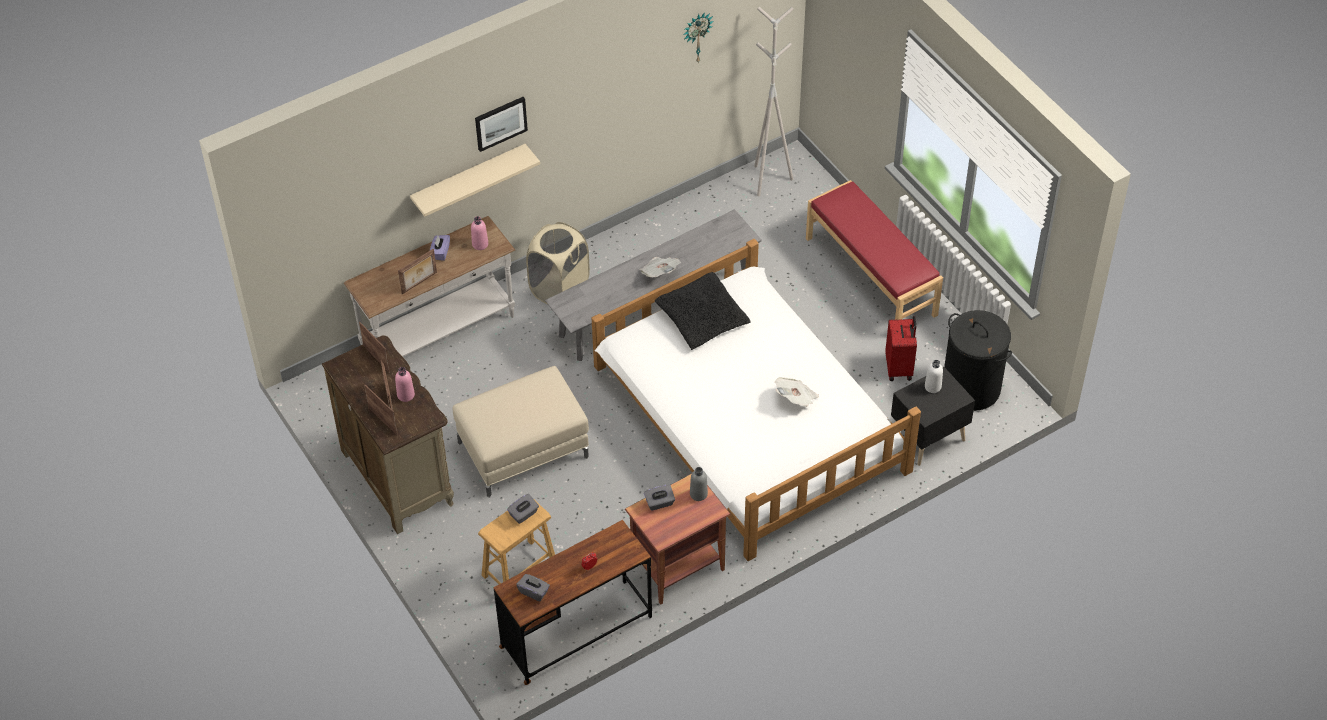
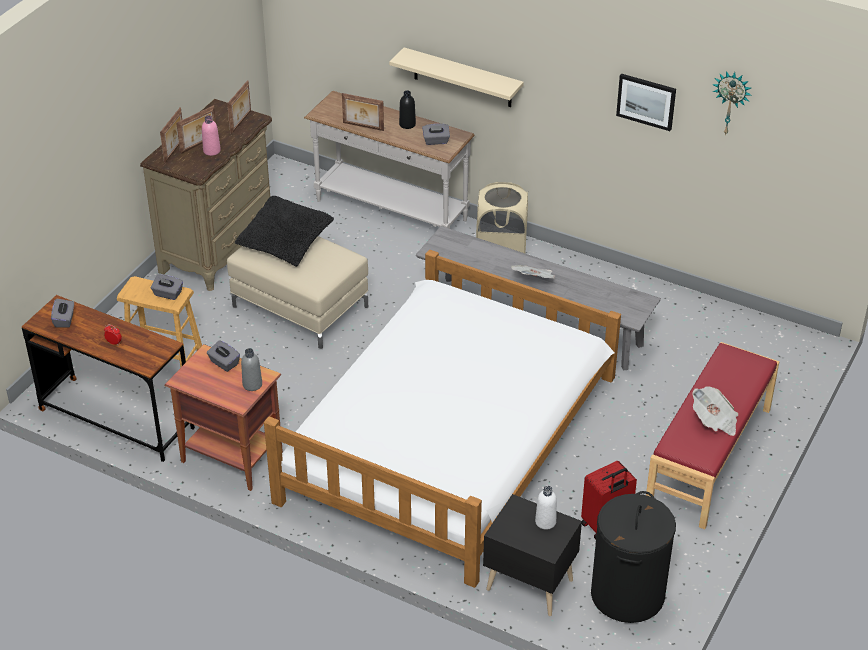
camera: 60 degrees right, 10 degrees down
(440, 252) = (407, 124): purple tissue box -> black bottle
(480, 244) = (436, 141): pink bottle -> grey tissue box
(500, 123) = (501, 36): picture -> picture (646, 101)
(702, 319) = (503, 329): black pillow -> black pillow (284, 241)
(769, 180) = (763, 337): grey clothes rack -> none
(796, 399) = (455, 430): newspaper -> newspaper (714, 421)

